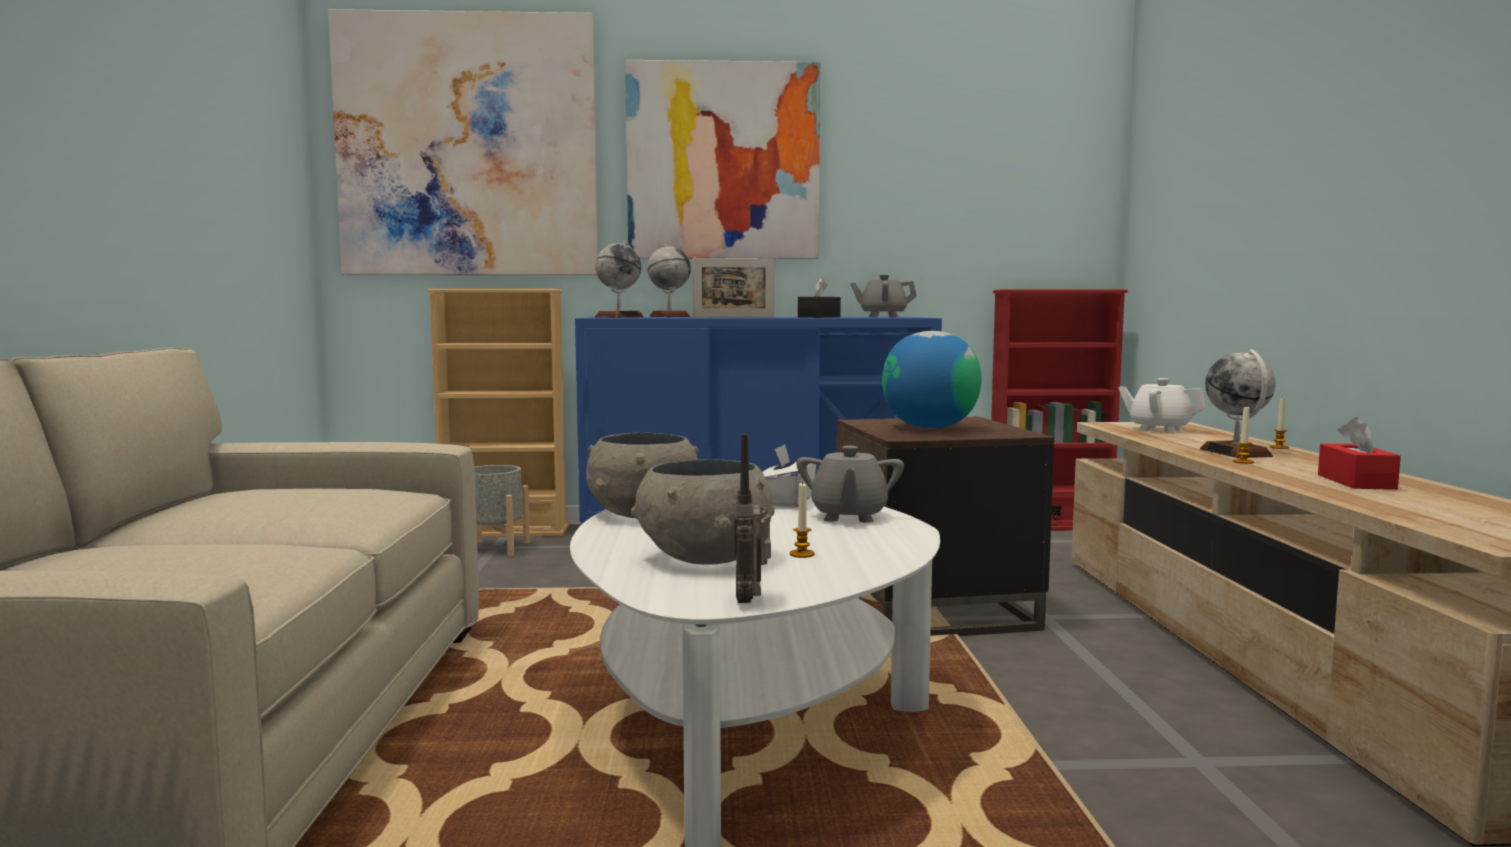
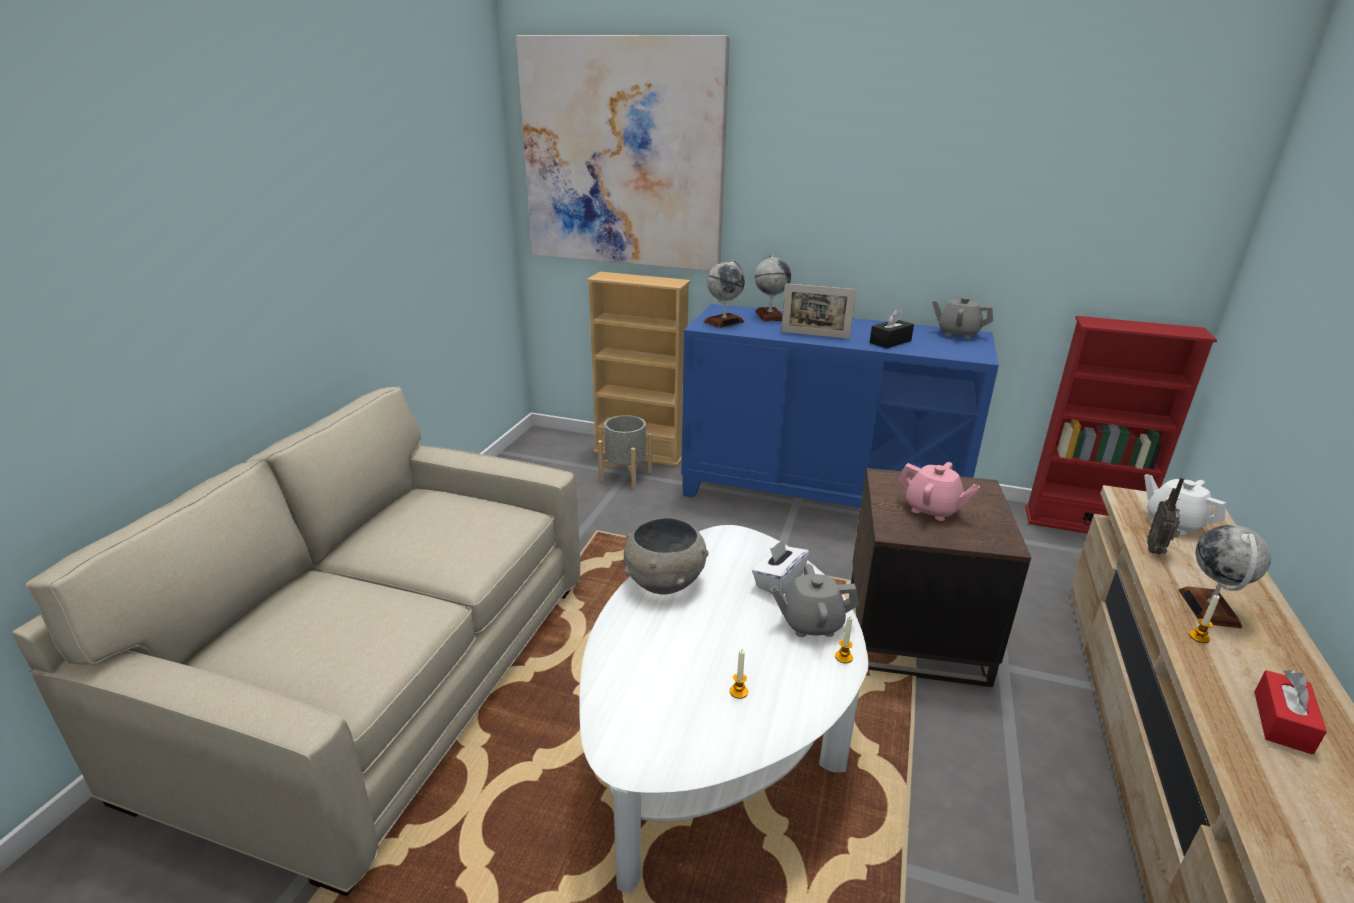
camera: 20 degrees right, 20 degrees up
(705, 558) = (668, 680): grey bowl -> none
(723, 162) = (834, 176): picture -> none
(752, 599) = (664, 766): radio -> radio (1156, 551)
(848, 516) = (811, 623): grey teapot -> grey teapot turned 60 degrees clockwise
(930, 428) = (932, 509): globe -> pink teapot
(1279, 447) = (1267, 602): candle -> candle (843, 657)

